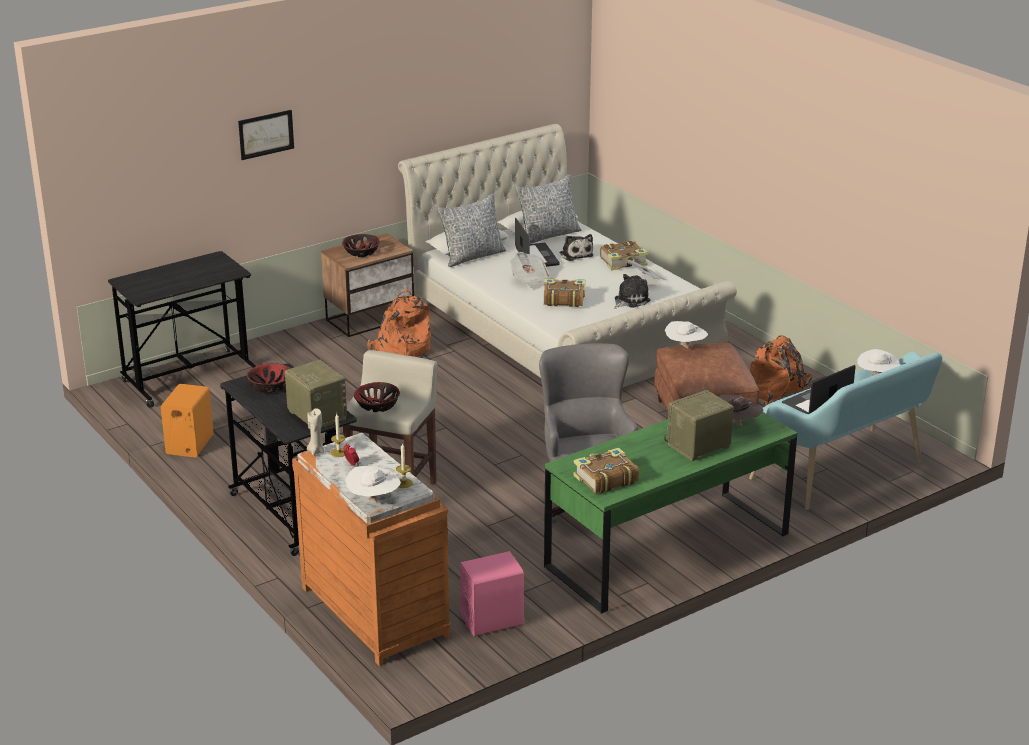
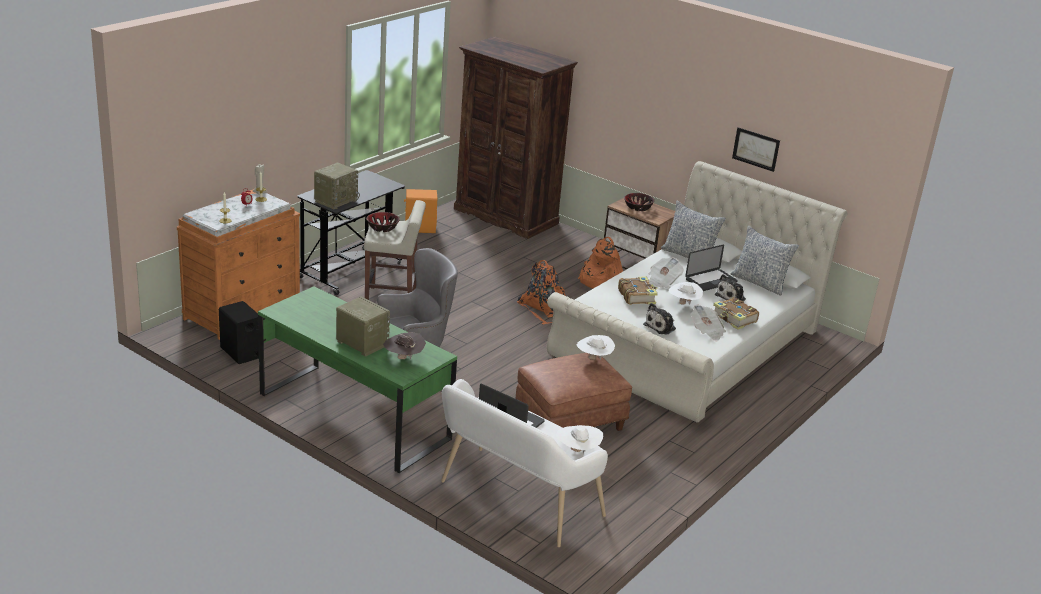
camera: 70 degrees right, 0 degrees up
(190, 378) = (505, 216): black desk -> brown wardrobe
(266, 134) = (611, 85): picture -> picture (756, 149)
(270, 386) = (369, 183): bowl -> none
(373, 500) = (201, 214): white hat -> white hat (683, 304)
(492, 620) = (241, 352): pink speaker -> black speaker
(605, 479) = (298, 309): book -> none
(630, 300) = (661, 327): plush toy -> plush toy turned 105 degrees clockwise
(780, 393) = (644, 460): orange backpack -> orange backpack (544, 309)
(843, 473) = (515, 501): turquoise bench -> white bench

